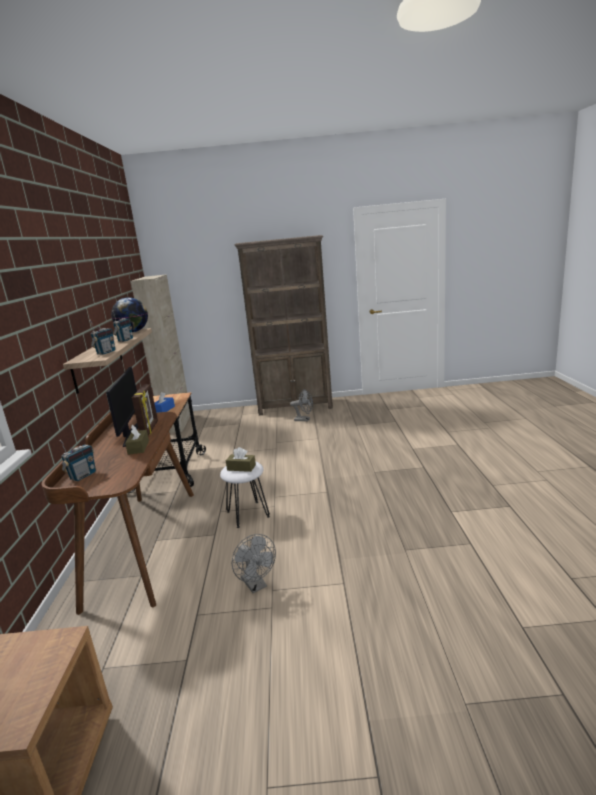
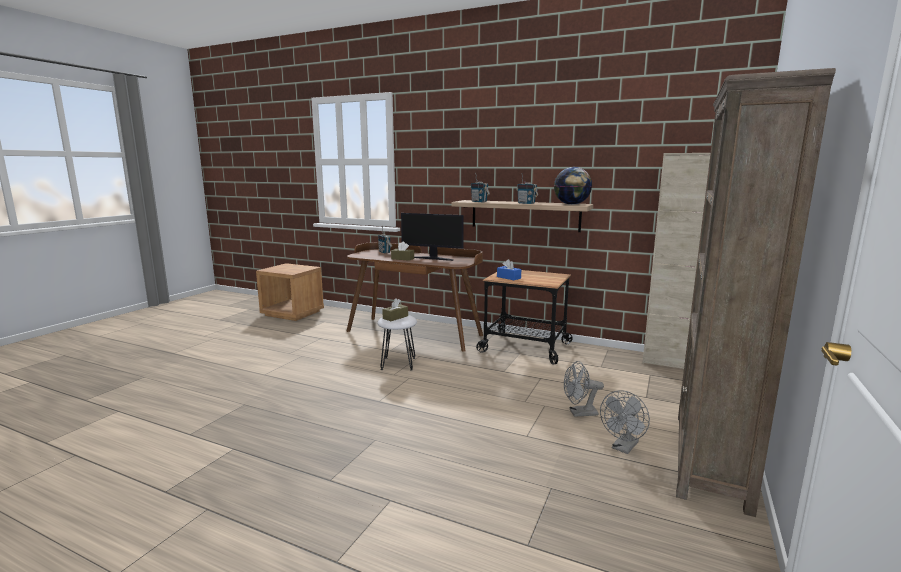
camera: 115 degrees right, 5 degrees down
(150, 429) = (432, 261): picture frame -> none
(256, 585) = (313, 353): grey fan -> grey fan (579, 413)

